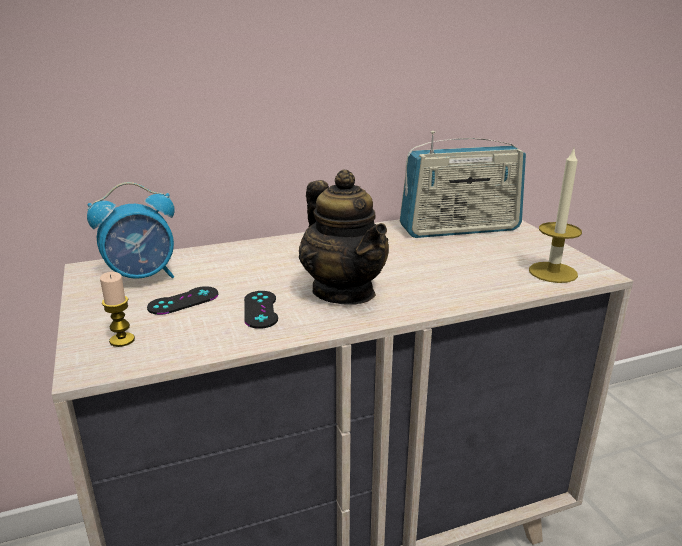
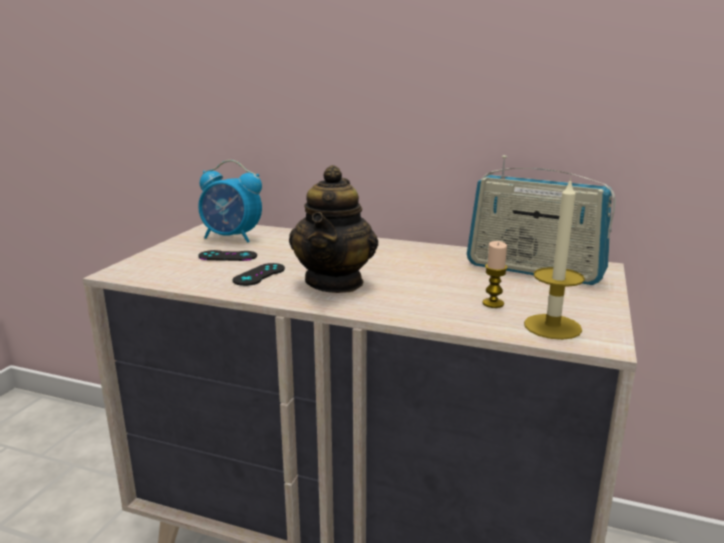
camera: 40 degrees right, 5 degrees down
(122, 340) = (157, 265): candle -> candle (493, 303)

